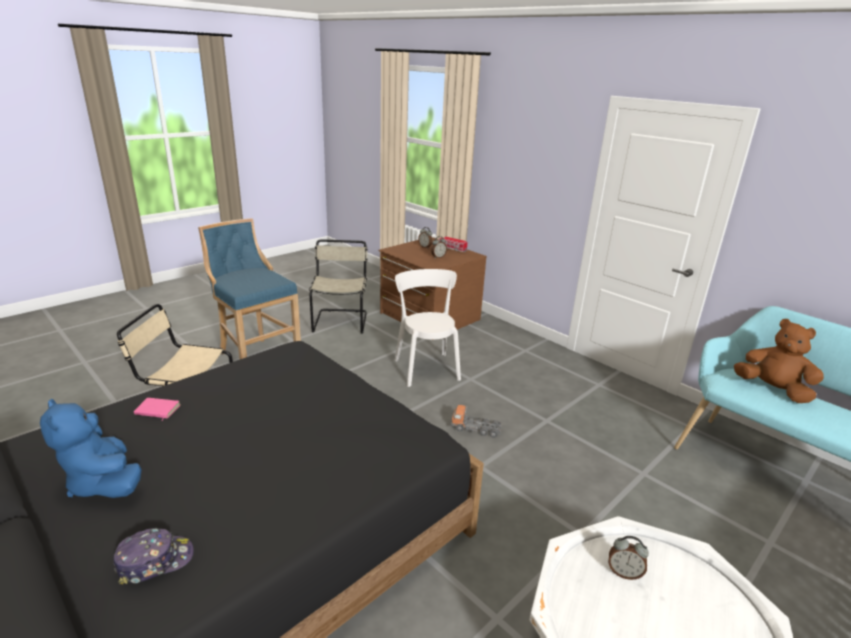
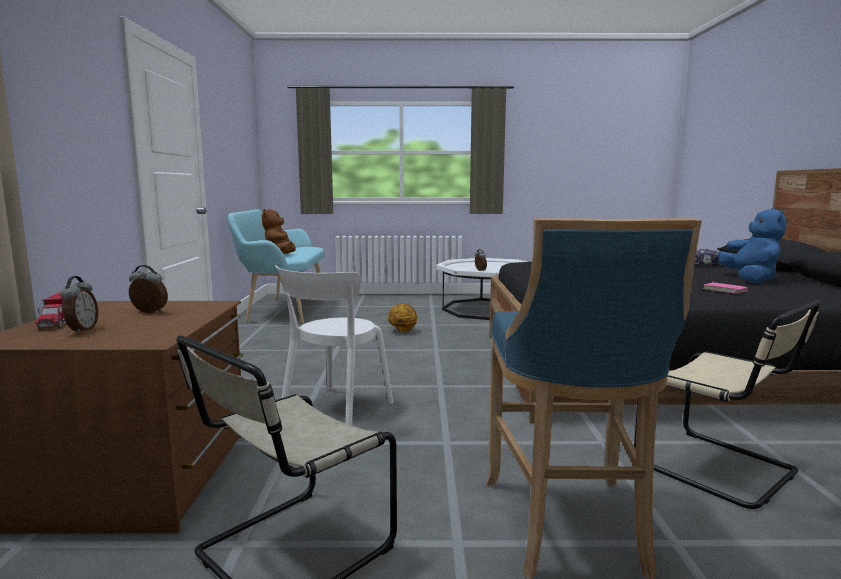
camera: 135 degrees left, 15 degrees down
(475, 429) = (398, 361): toy truck -> none
(573, 490) = (402, 331): none -> basketball

